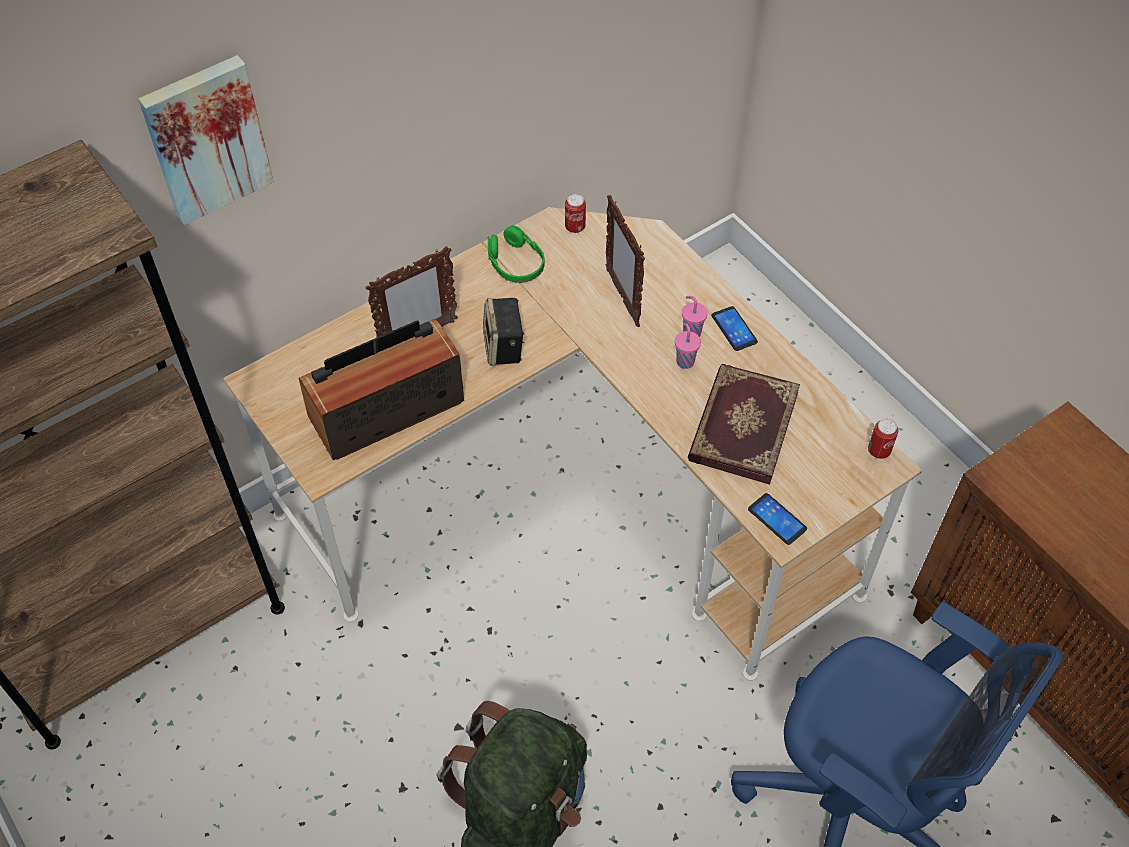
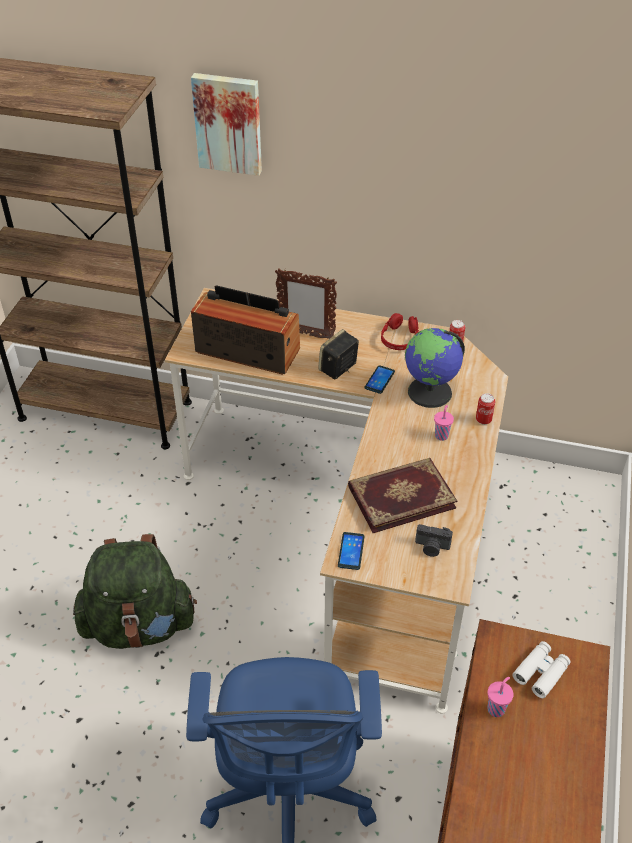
camera: 50 degrees right, 10 degrees down
(515, 263) = (399, 339): green headphones -> red headphones
(622, 297) = (430, 392): picture frame -> globe
(684, 361) = (417, 444): pink cup -> pink cup (496, 708)
(734, 329) = (468, 452): phone -> phone (379, 380)
(830, 449) = (431, 547): none -> camera
(879, 451) = (458, 572): can -> can (483, 420)
(1058, 472) = (541, 672): none -> white binoculars

